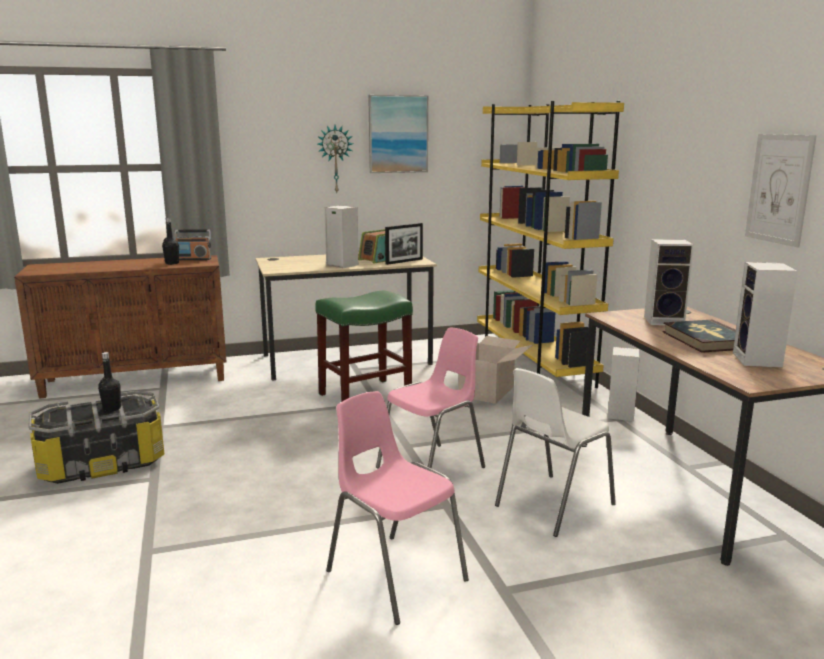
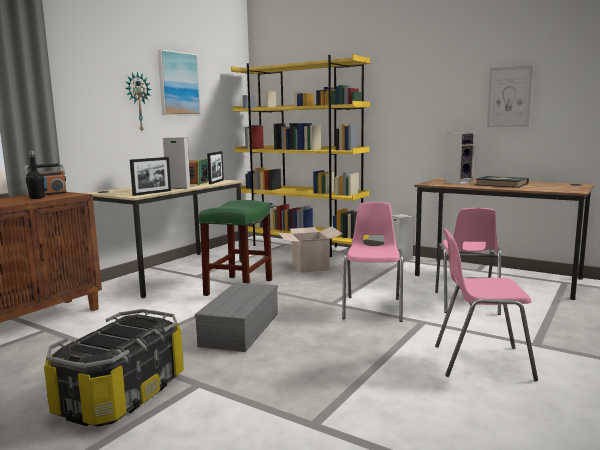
camera: 40 degrees left, 5 degrees down
(112, 408) = (129, 329): black bottle -> none
(277, 440) = (240, 328): none -> grey storage box
(297, 269) = (152, 193): none -> picture frame
(552, 505) = (466, 303): white chair -> pink chair
(758, 361) = (545, 186): speaker -> none

